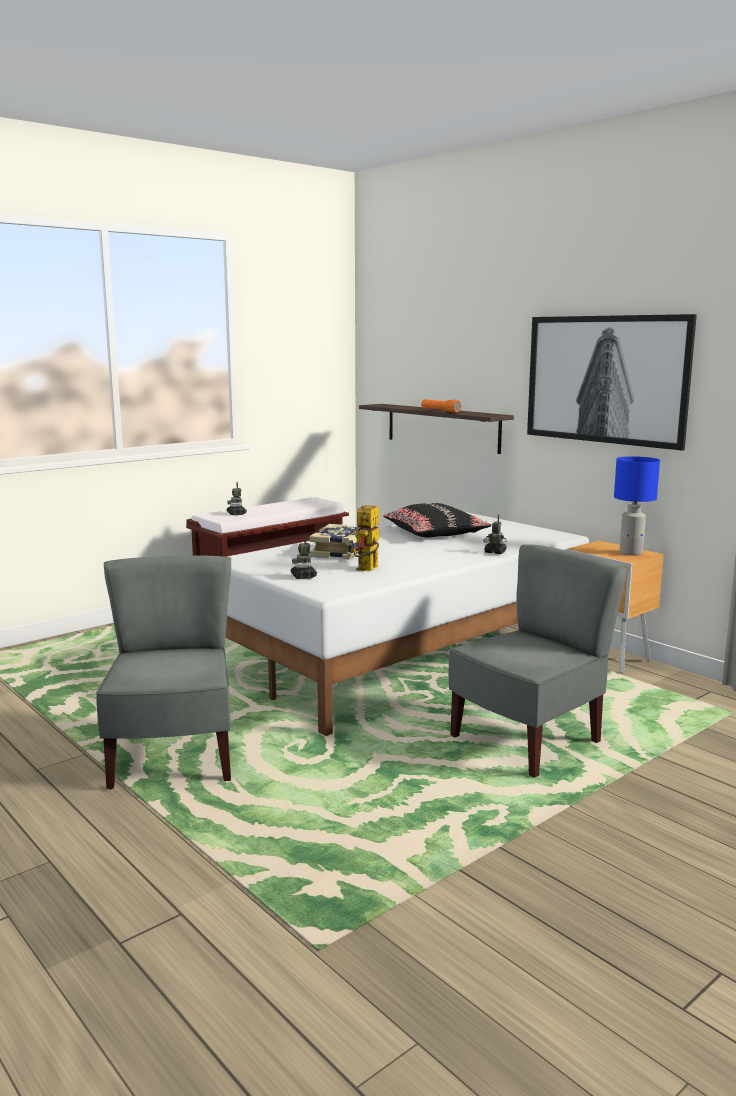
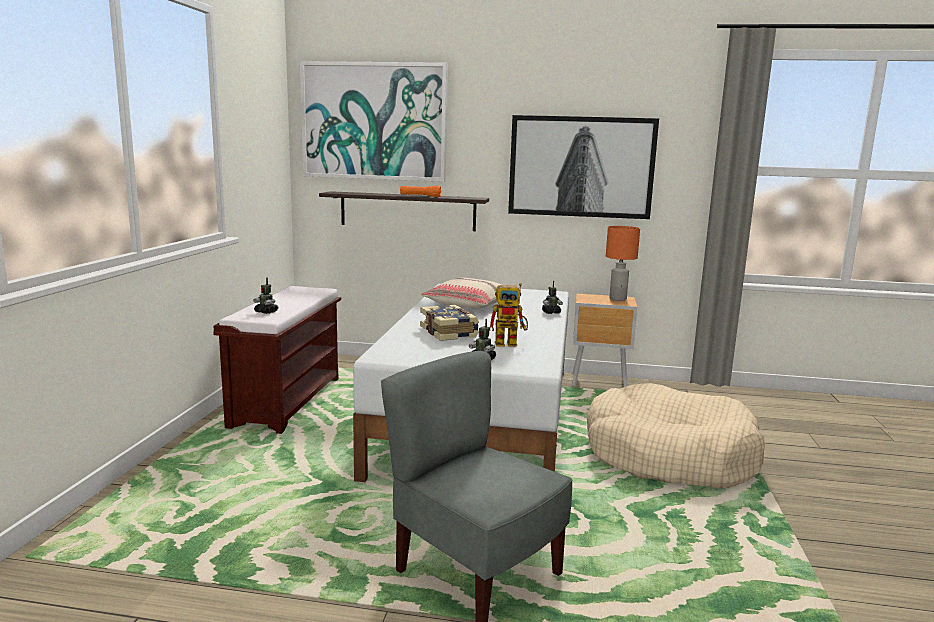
camera: 40 degrees left, 0 degrees up
(367, 570) = (511, 343): toy robot -> toy robot turned 75 degrees counterclockwise
(417, 329) = (374, 121): none -> picture
(435, 533) = (470, 304): black pillow -> beige pillow
(528, 741) = (668, 456): grey chair -> beige dog bed
(631, 553) = (617, 299): blue table lamp -> orange table lamp

